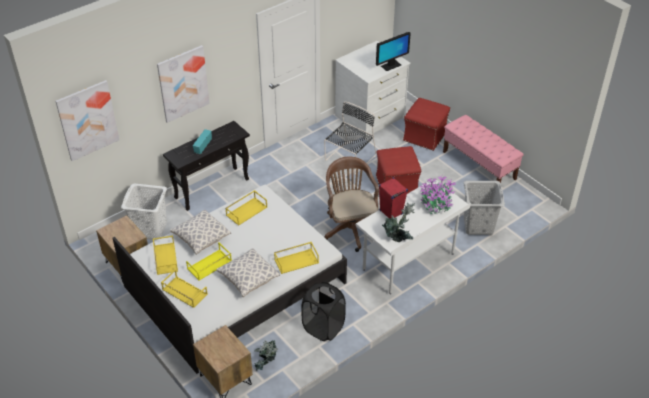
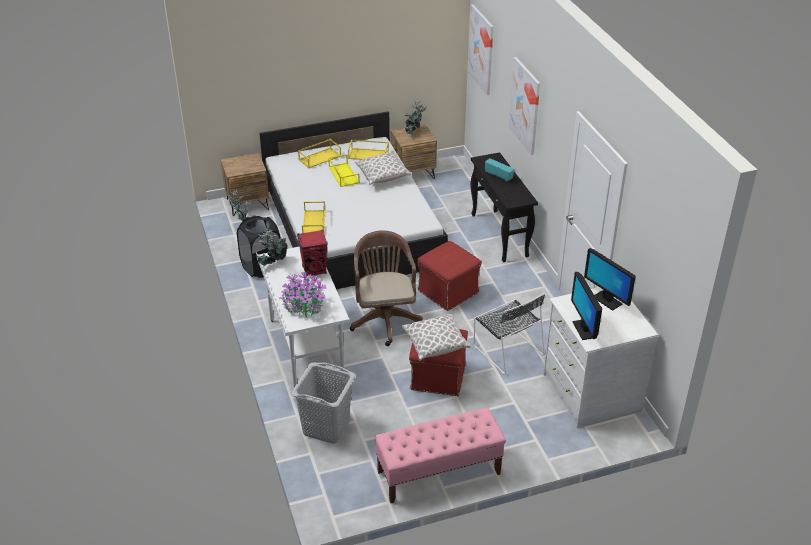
camera: 110 degrees right, 5 degrees down
(118, 233) = (414, 133): none -> potted plant
(150, 229) = (455, 190): white laundry basket -> none
(246, 211) = (404, 207): yellow tray -> none
(248, 278) = (312, 192): pillow -> pillow (435, 345)
(350, 227) = (385, 318): brown office chair -> brown office chair turned 105 degrees counterclockwise
(356, 61) = (607, 300): none -> monitor
(425, 136) = (526, 436): red ottoman -> red ottoman (448, 292)

